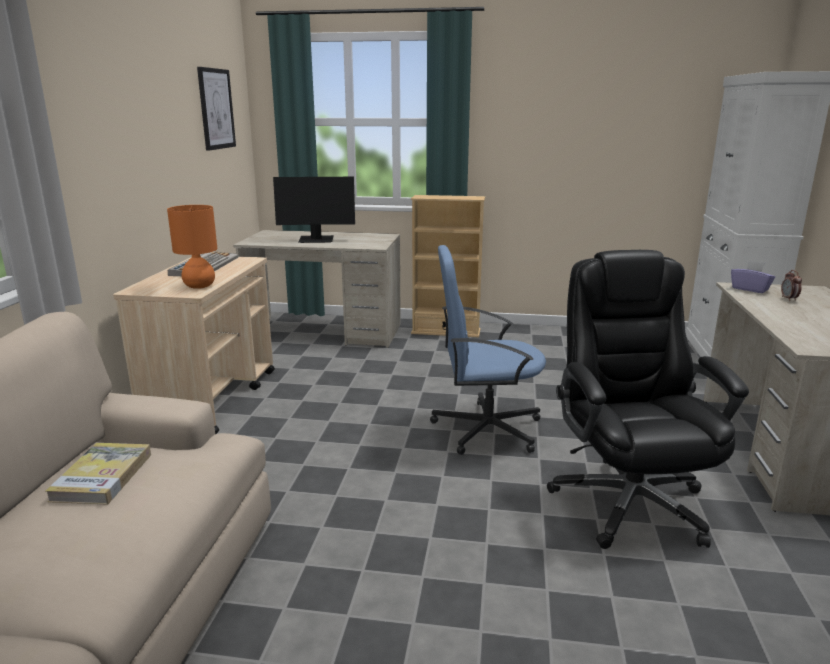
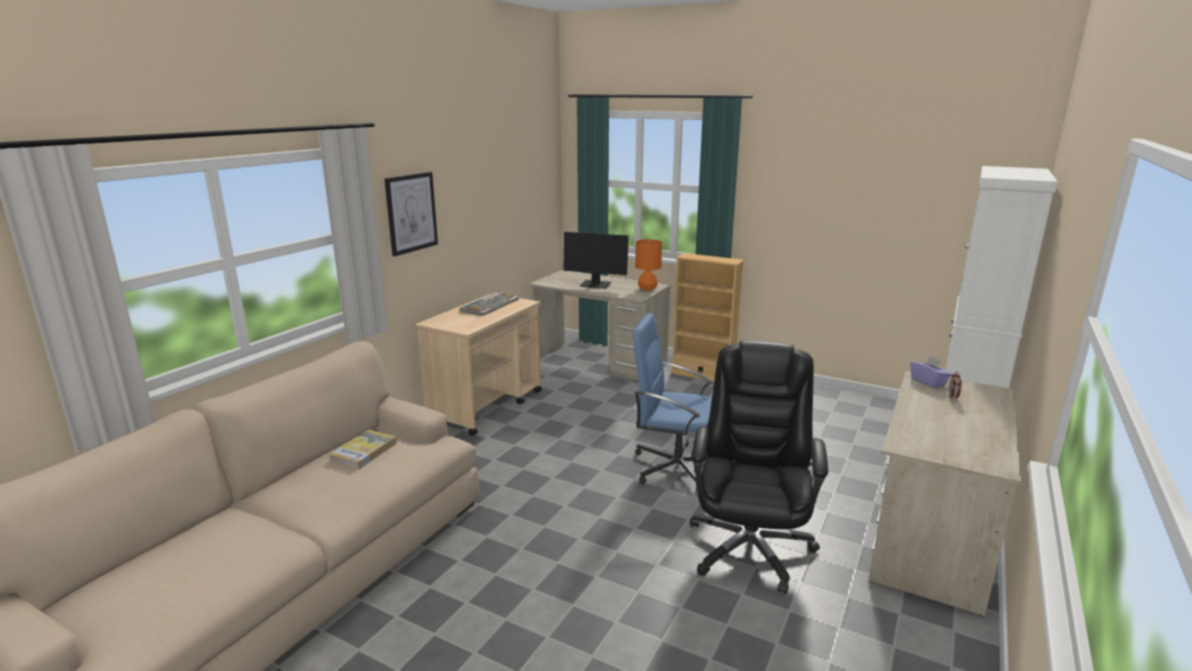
camera: 20 degrees right, 0 degrees up
(199, 286) = (474, 324): orange table lamp -> orange table lamp (647, 289)
(216, 109) = (525, 176): picture -> picture (411, 213)

